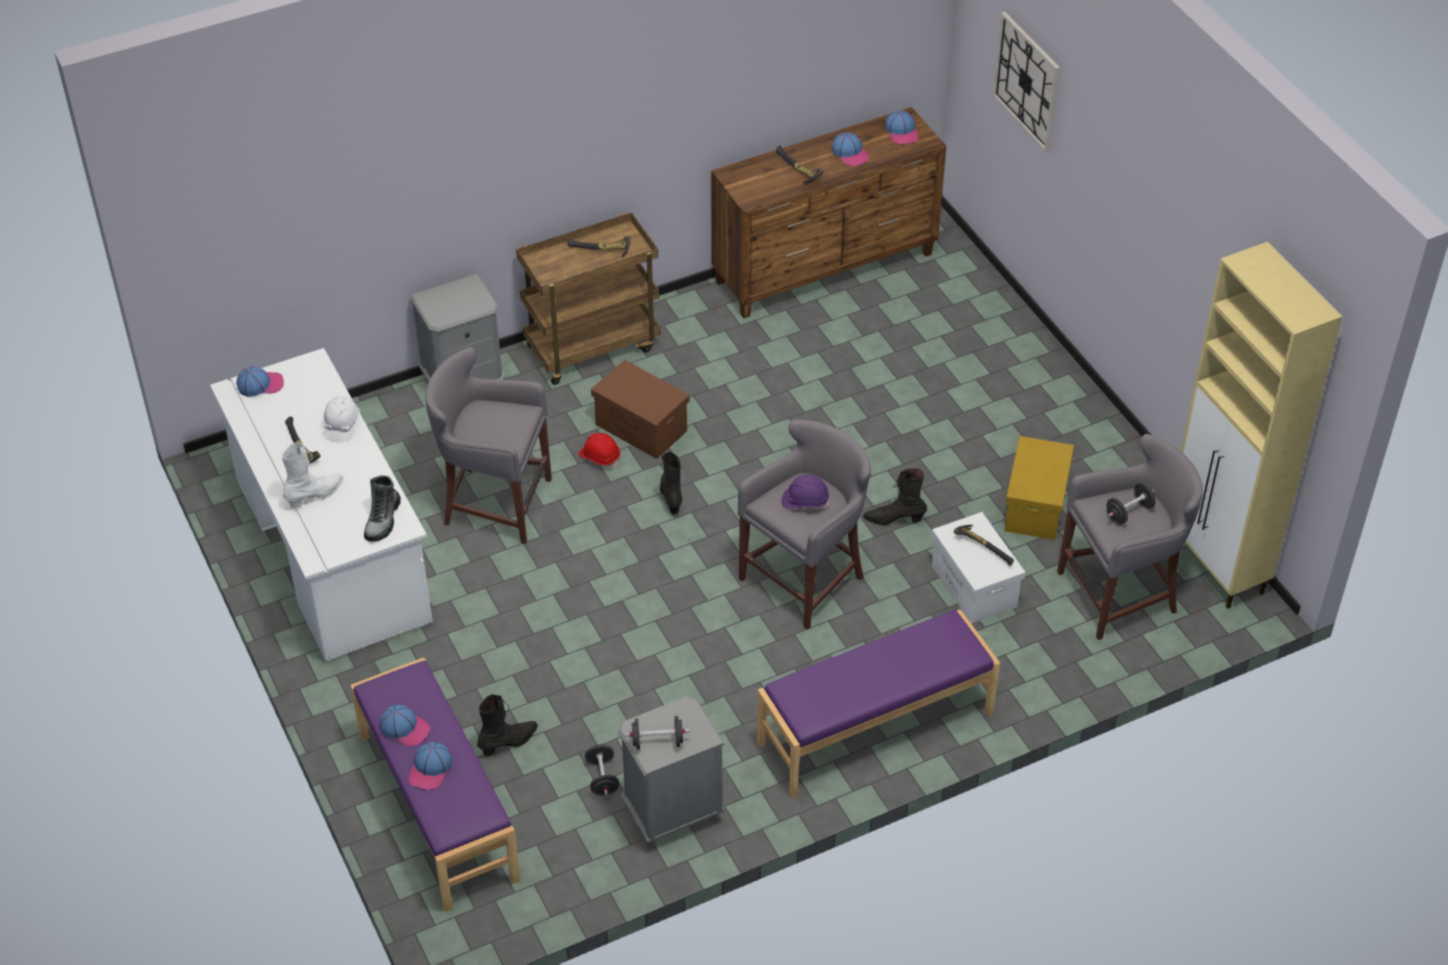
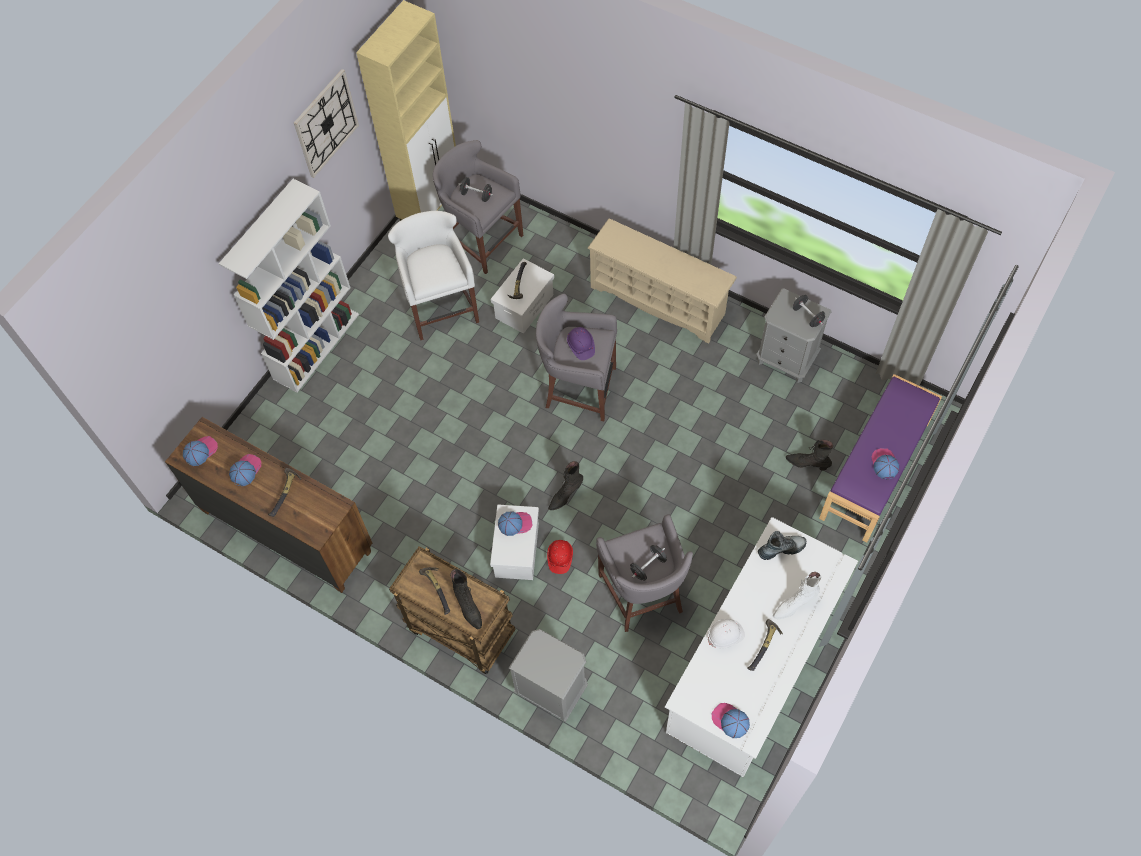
camera: 120 degrees left, 15 degrees up
(315, 495) = (794, 605): white boot -> white boot turned 45 degrees counterclockwise
(430, 769) = (897, 433): cap -> cap (515, 523)
(602, 778) = (791, 404): black dumbbell -> black dumbbell (648, 566)
(642, 428) = (516, 549): brown storage box -> white storage box
(876, 729) = (659, 300): purple bench -> beige shoe rack
(894, 519) = (500, 369): black boot -> black boot (468, 607)
(1027, 81) = (178, 315): wall clock -> wall clock (326, 123)
(1035, 507) = (441, 306): yellow storage box -> white stool
(1059, 375) = (316, 346): none -> white bookcase

